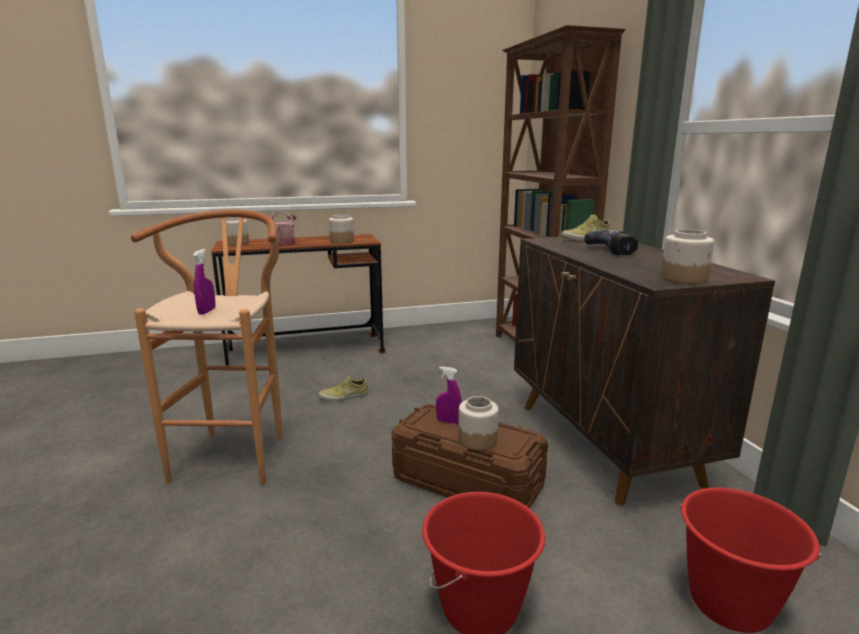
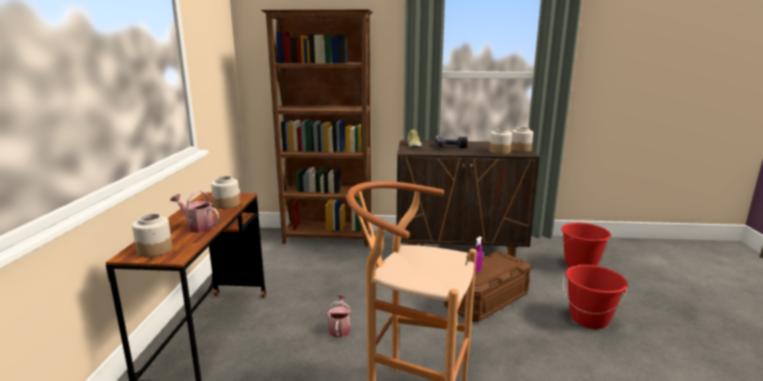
camera: 70 degrees left, 0 degrees up
(207, 311) = (440, 271): purple spray bottle -> none
(344, 396) = (340, 328): beige shoe -> watering can
(477, 440) = (501, 267): jar -> jar (499, 151)

